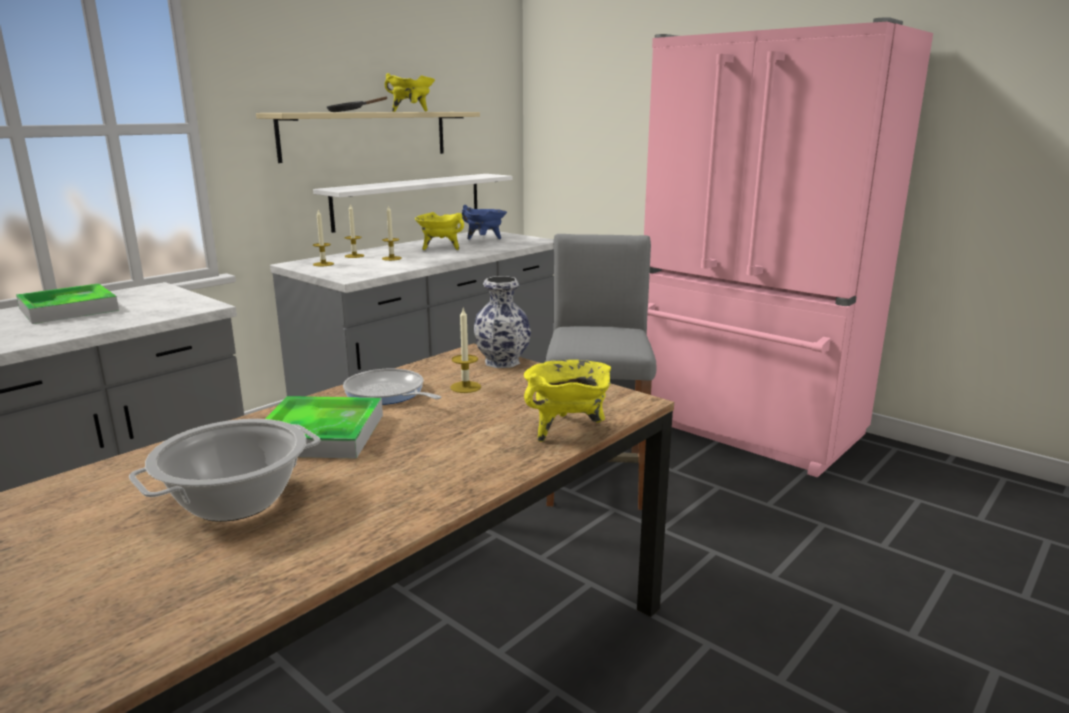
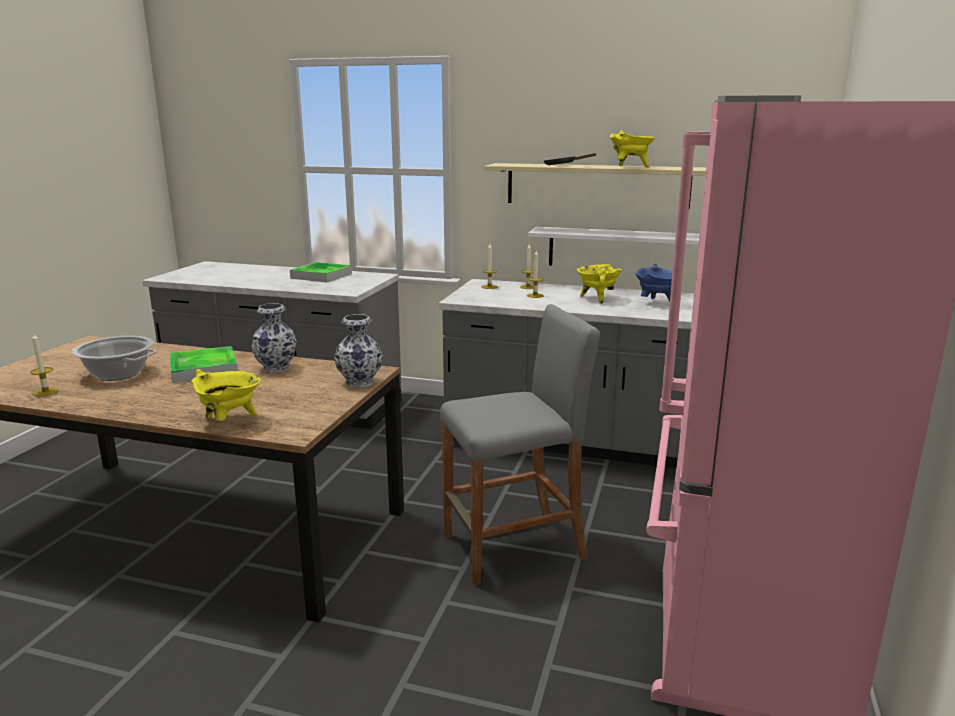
camera: 65 degrees right, 0 degrees up
(387, 393) = (275, 368): frying pan -> vase
(465, 387) = (298, 383): candle -> candle (46, 392)

